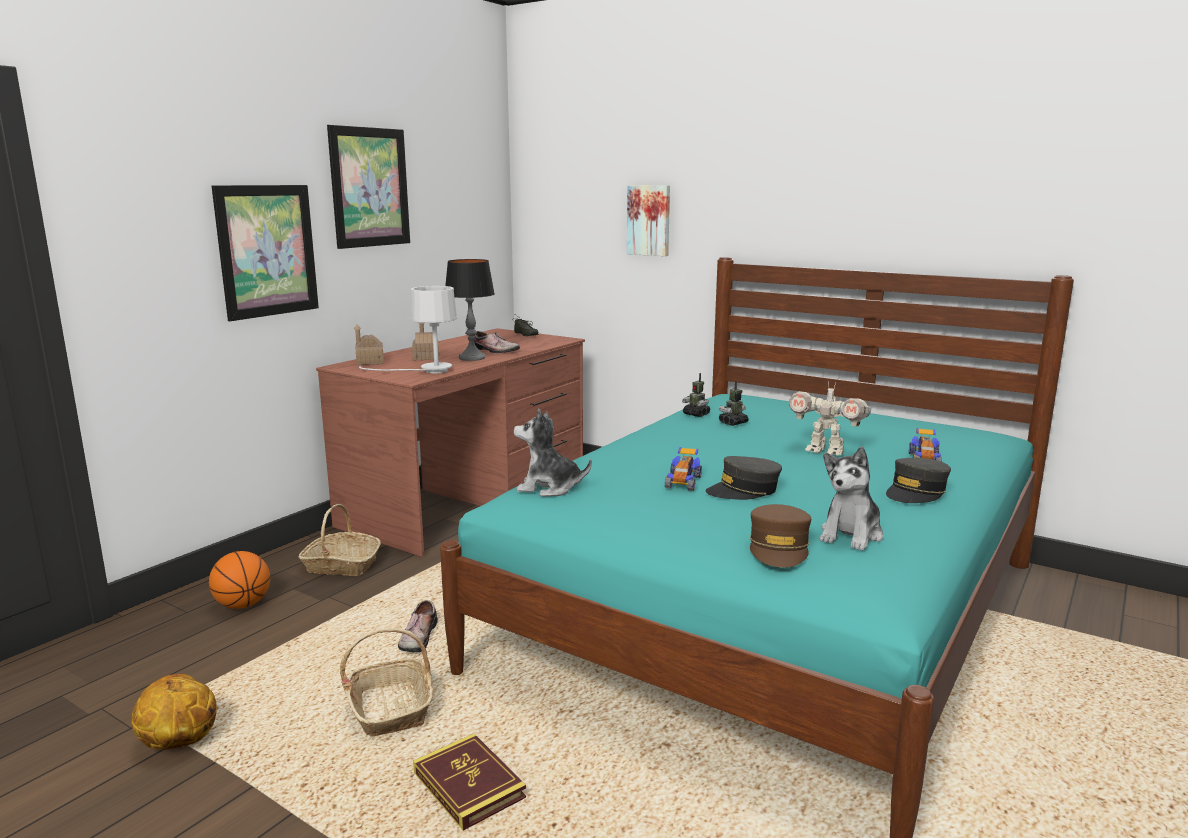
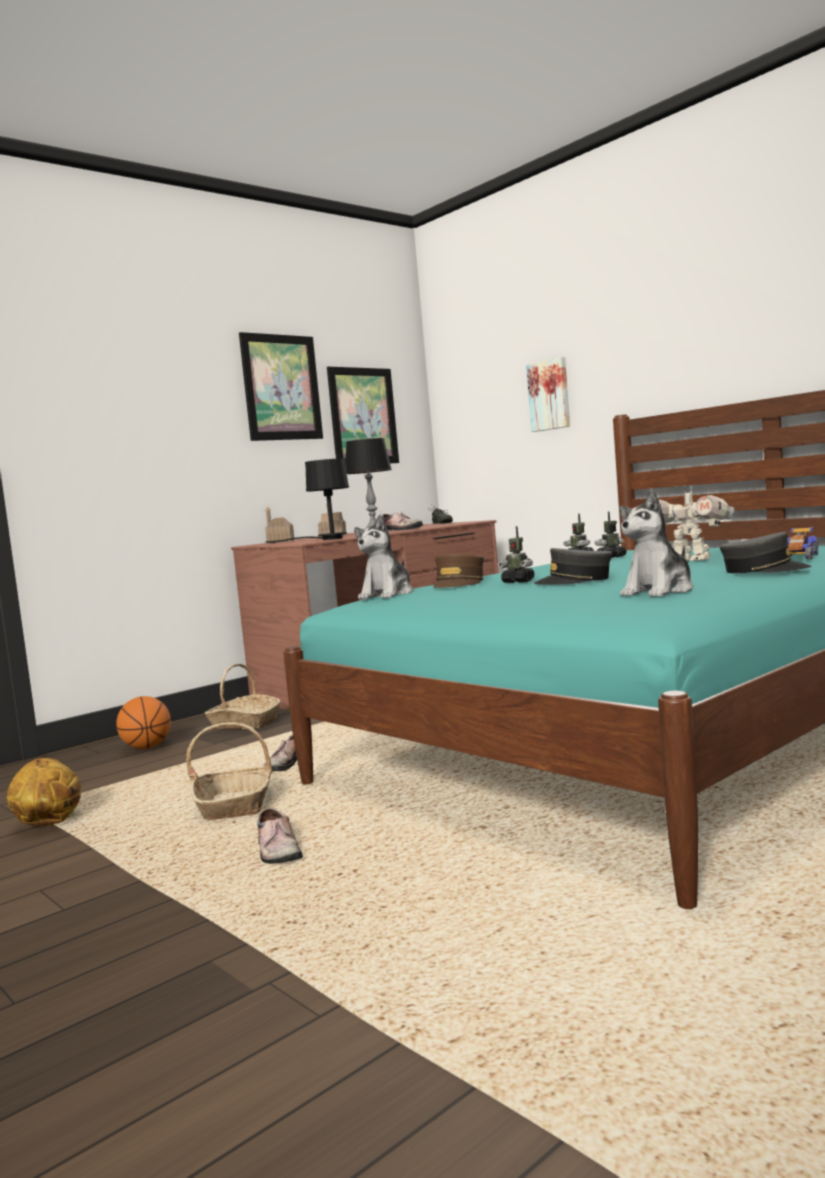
camera: 15 degrees right, 10 degrees down
(267, 251) = (184, 439): picture -> picture (363, 416)
(427, 371) = (324, 539): white table lamp -> black table lamp
(469, 787) = (276, 851): book -> shoe
(549, 488) = (387, 595): plush toy -> plush toy turned 90 degrees counterclockwise
(683, 482) = (518, 582): toy car -> toy robot
(779, 548) = (573, 601): brown cap -> brown cap (459, 584)
(916, 492) = (764, 570): grey cap -> grey cap turned 135 degrees counterclockwise

